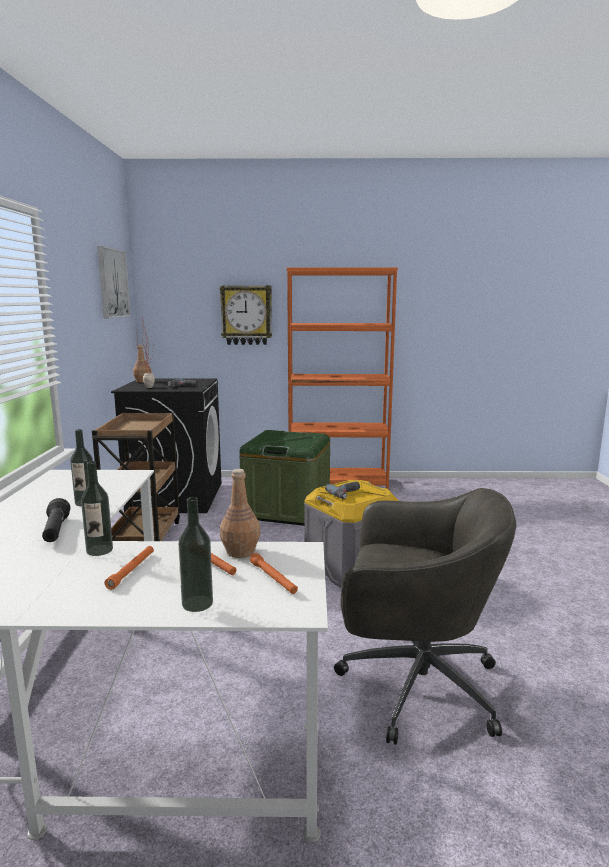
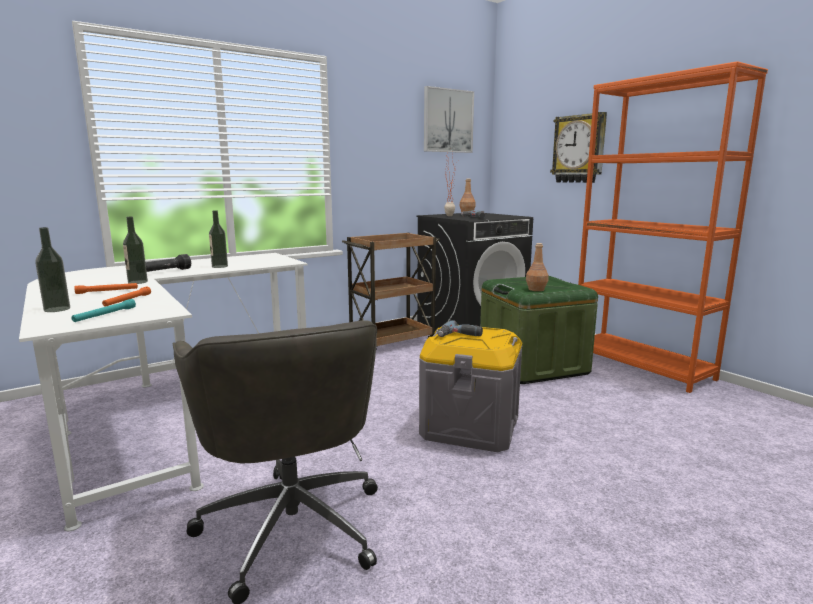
camera: 55 degrees right, 0 degrees up
(241, 552) = (153, 302): brown bottle -> brown bottle (536, 289)
(273, 578) = (105, 315): orange flashlight -> turquoise flashlight

